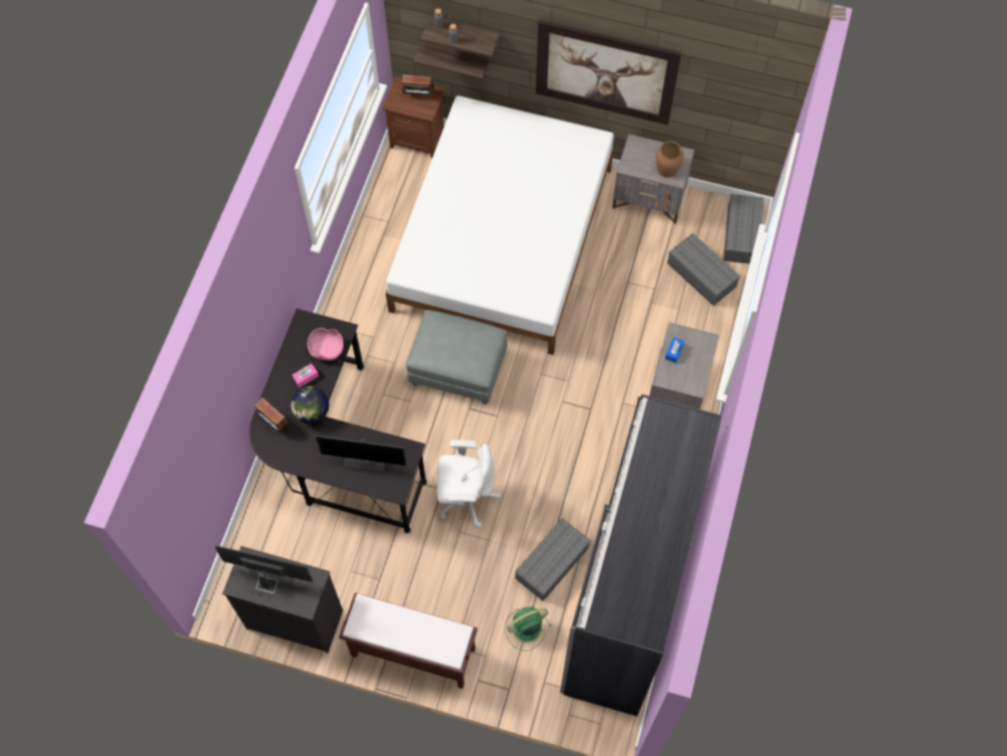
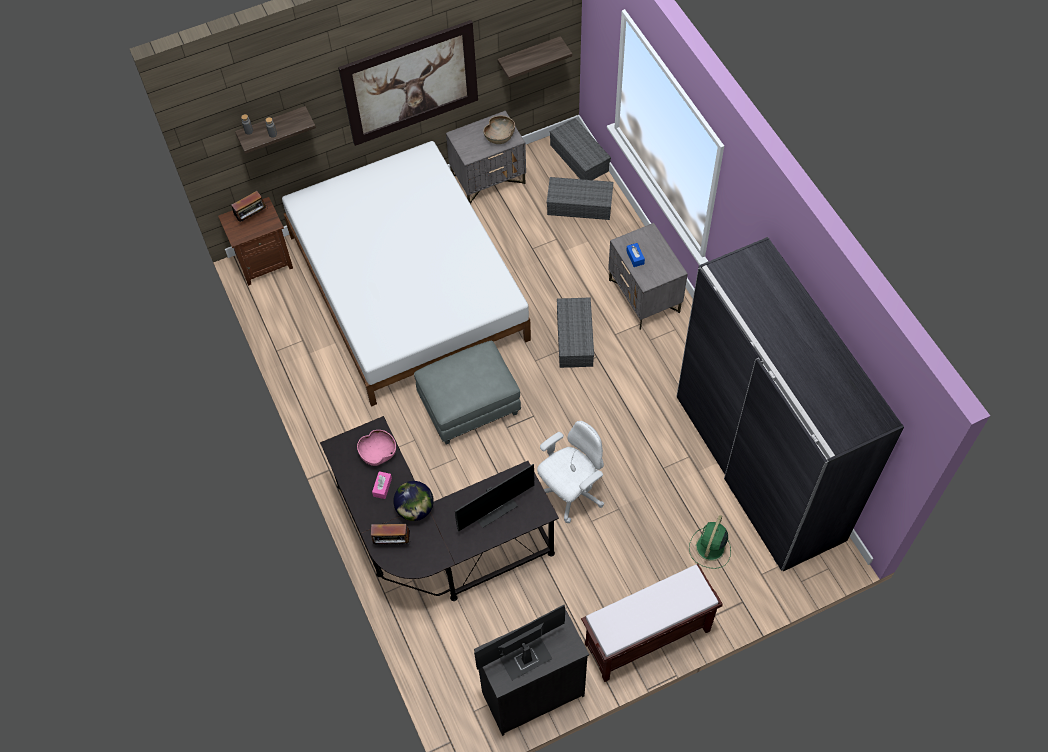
camera: 40 degrees left, 5 degrees down
(456, 56) = (270, 157): shelf -> shelf (529, 57)
(552, 562) = (680, 485): grey storage box -> grey storage box (574, 337)
(667, 169) = (500, 137): brown vase -> brown bowl

